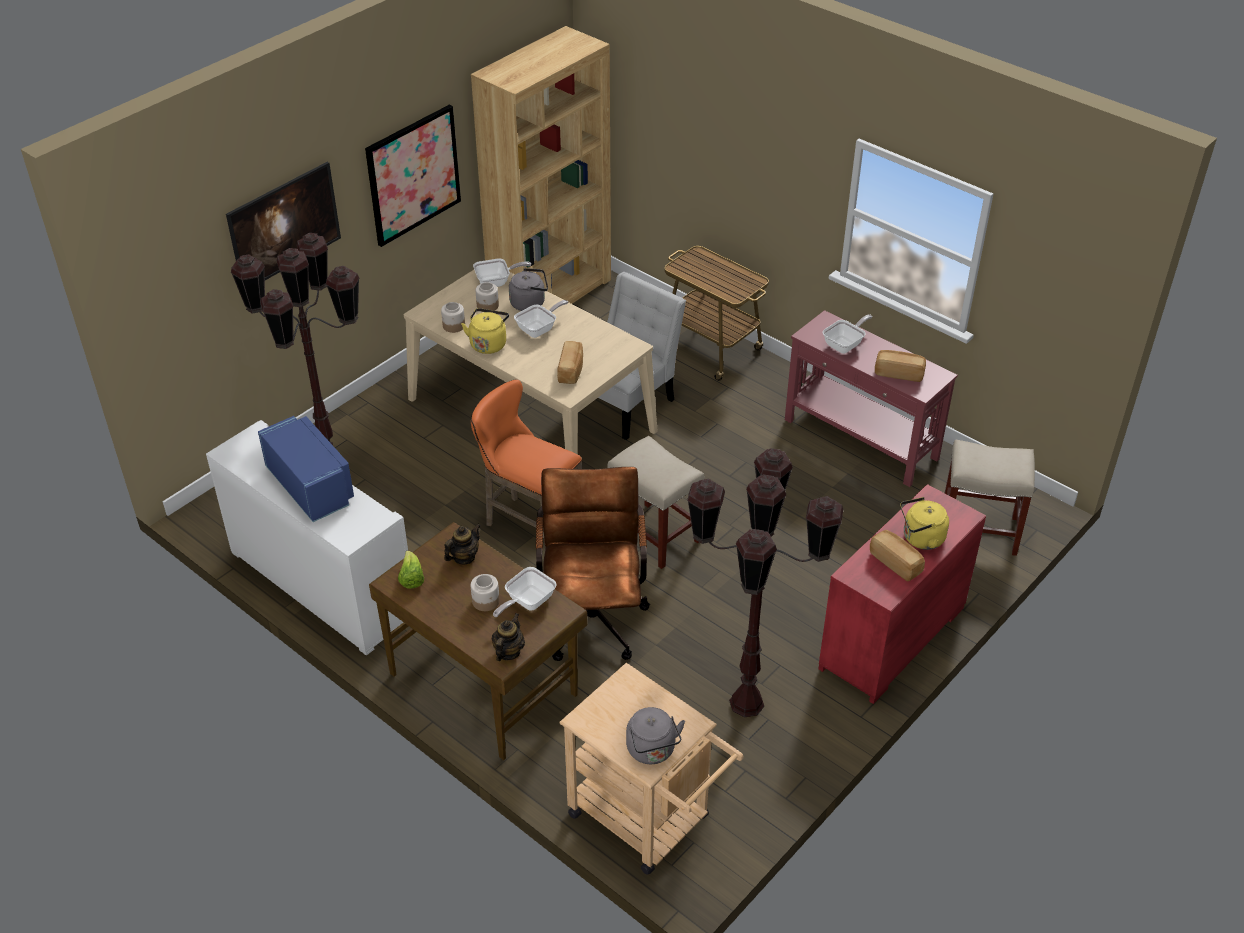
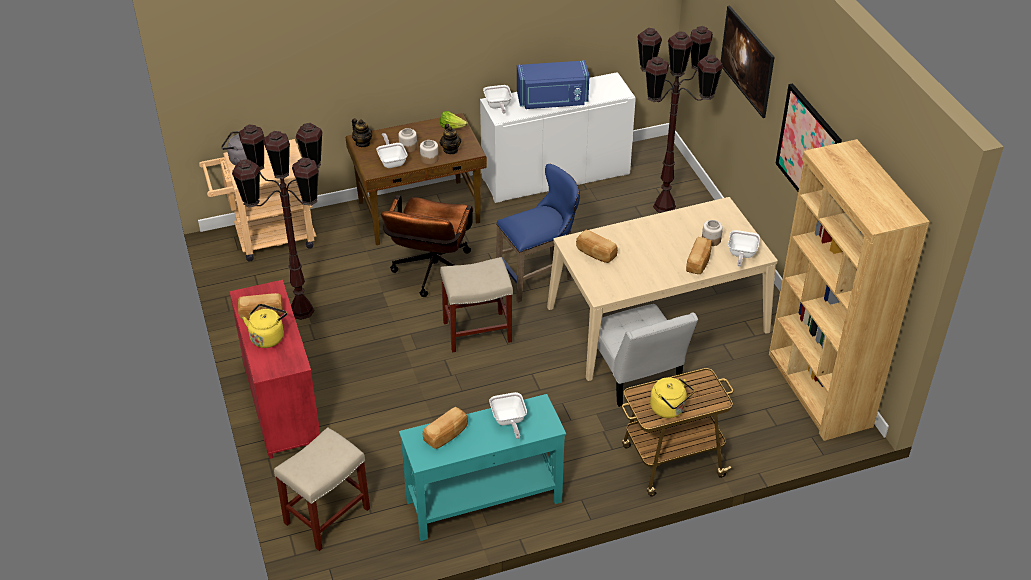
camera: 120 degrees right, 0 degrees up
(453, 326) = (695, 215): jar -> jar (429, 159)
(488, 343) = (660, 225): yellow kettle -> yellow kettle (669, 409)
(529, 523) = (539, 277): orange stool -> blue stool
(530, 303) = (699, 262): grey kettle -> bread
(539, 329) = (660, 255): frying pan -> frying pan (498, 106)
(592, 614) = (432, 274): brown office chair -> brown office chair turned 75 degrees clockwise
(861, 440) = (483, 501): red console table -> turquoise console table

